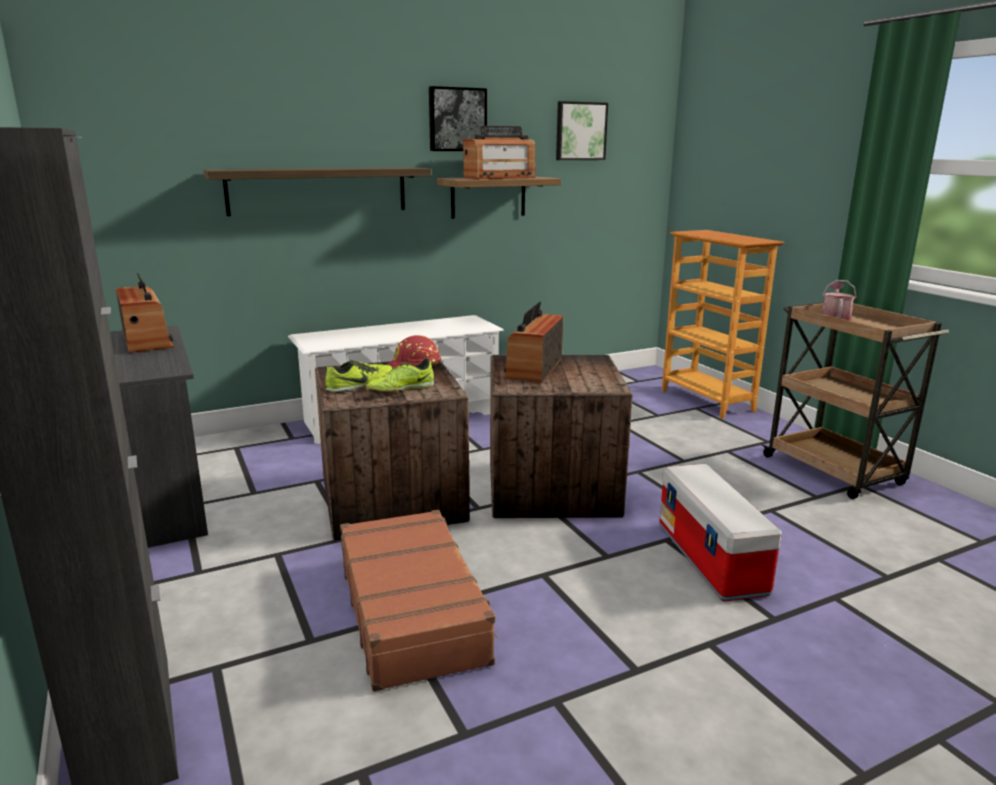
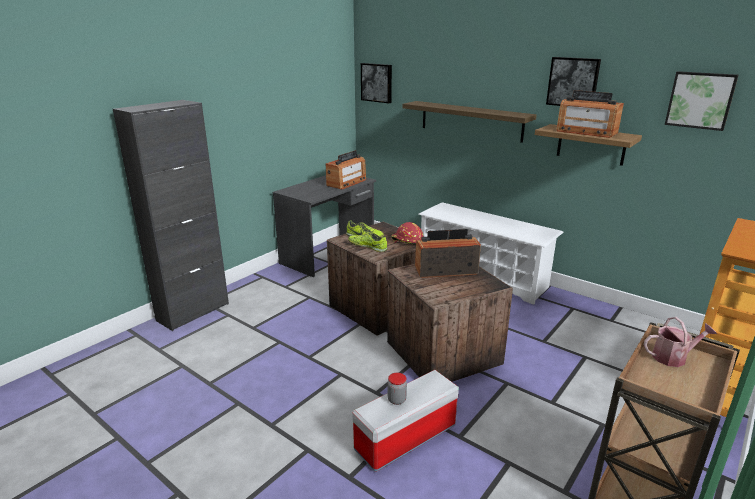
camera: 65 degrees right, 5 degrees up
(97, 142) = (377, 82): none -> picture
(413, 611) = (286, 345): brown suitcase -> none
(721, 502) = (396, 400): none -> jar

